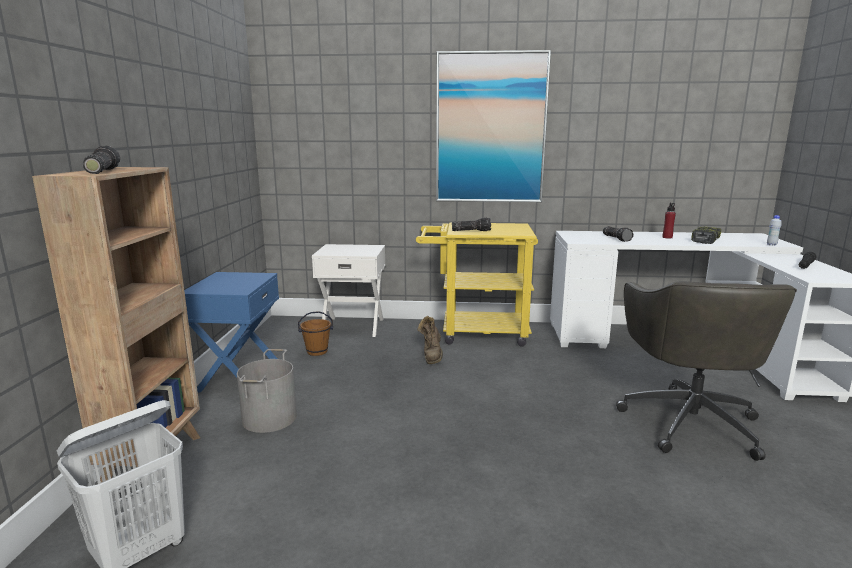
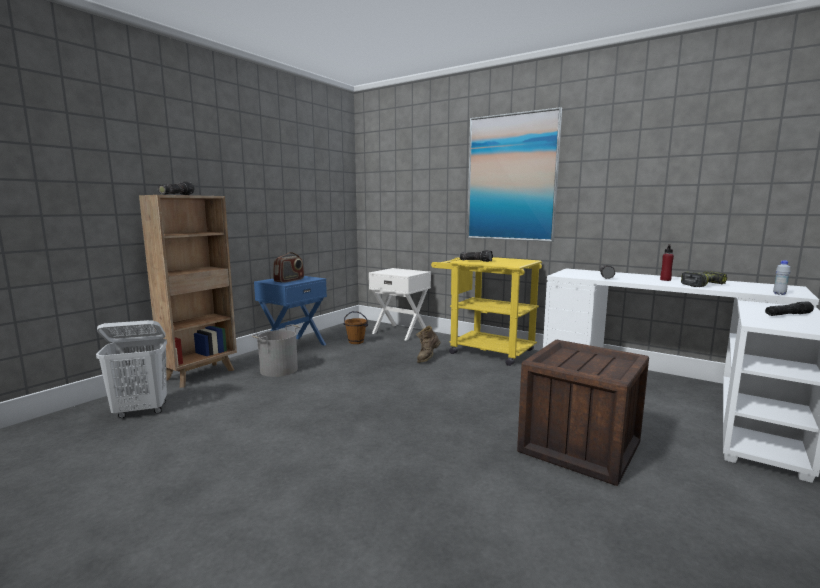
camera: 30 degrees right, 5 degrees down
(232, 284) = (289, 280): none -> radio
(689, 421) = (579, 447): grey office chair -> crate

